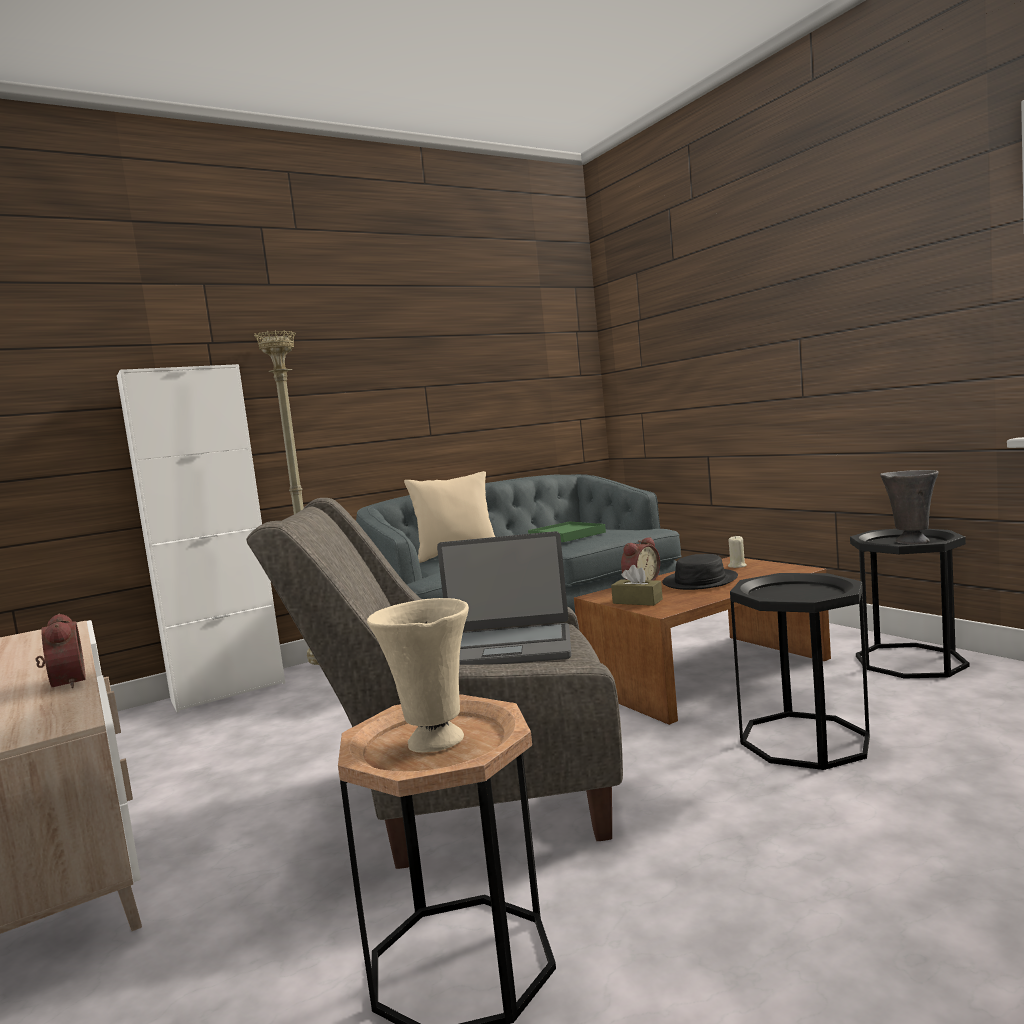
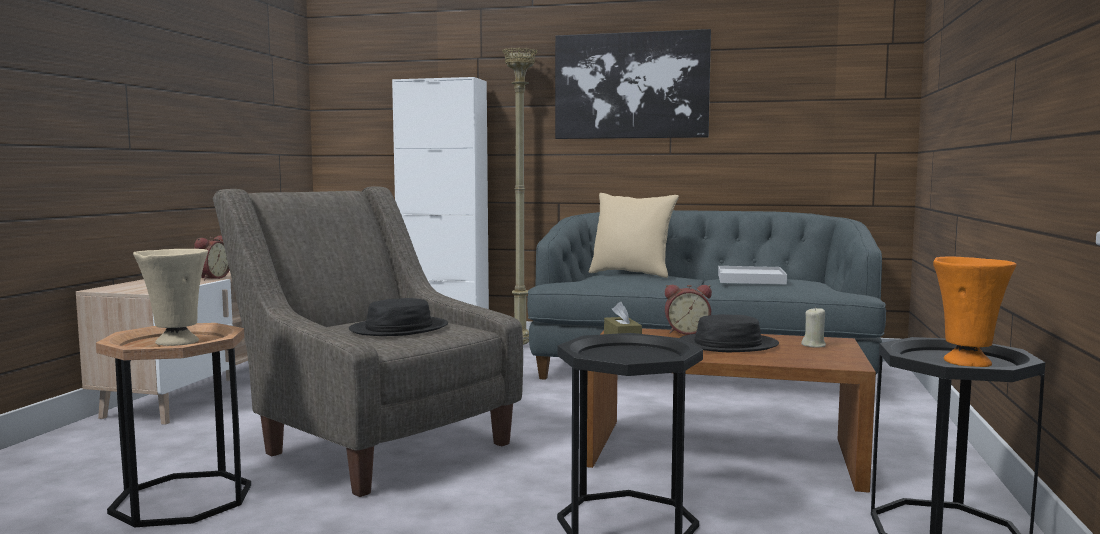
camera: 45 degrees right, 0 degrees up
(388, 371) = (631, 86): none -> picture
(505, 648) = (399, 329): laptop -> black hat
(566, 535) = (750, 279): green tray -> white tray
(911, 542) = (966, 362): grey vase -> orange vase

